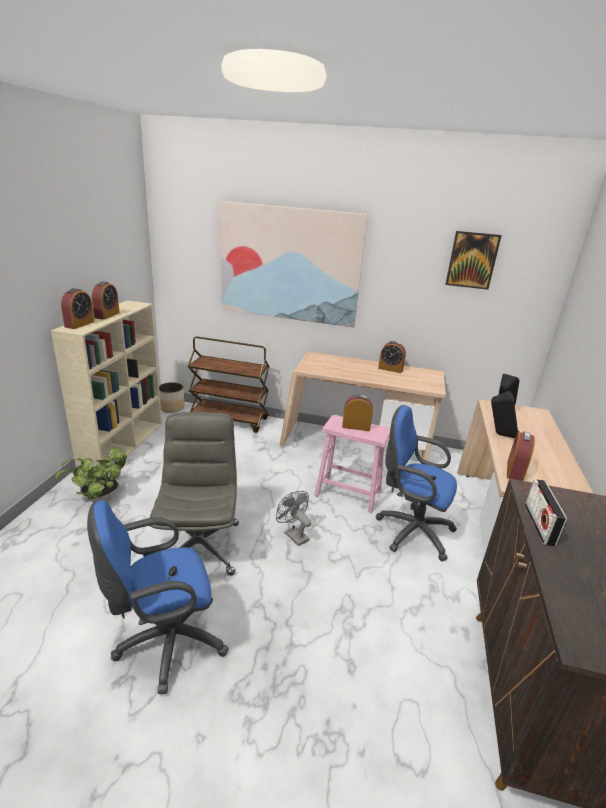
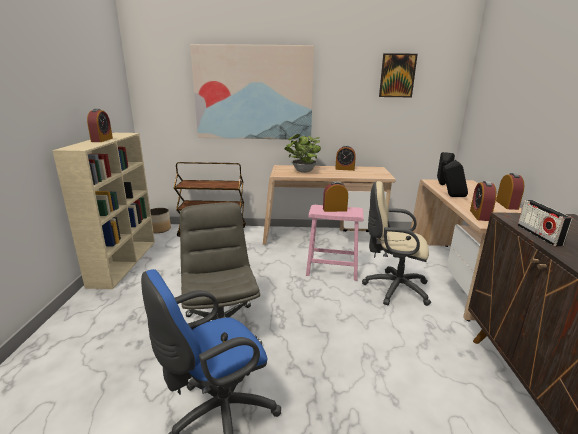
camera: 10 degrees left, 5 degrees down
(79, 324) = (79, 145): alarm clock -> alarm clock (506, 205)
(98, 499) = (113, 306): potted plant -> potted plant (303, 171)
(293, 535) = (300, 306): grey fan -> none
(410, 530) = (392, 288): blue office chair -> beige office chair

